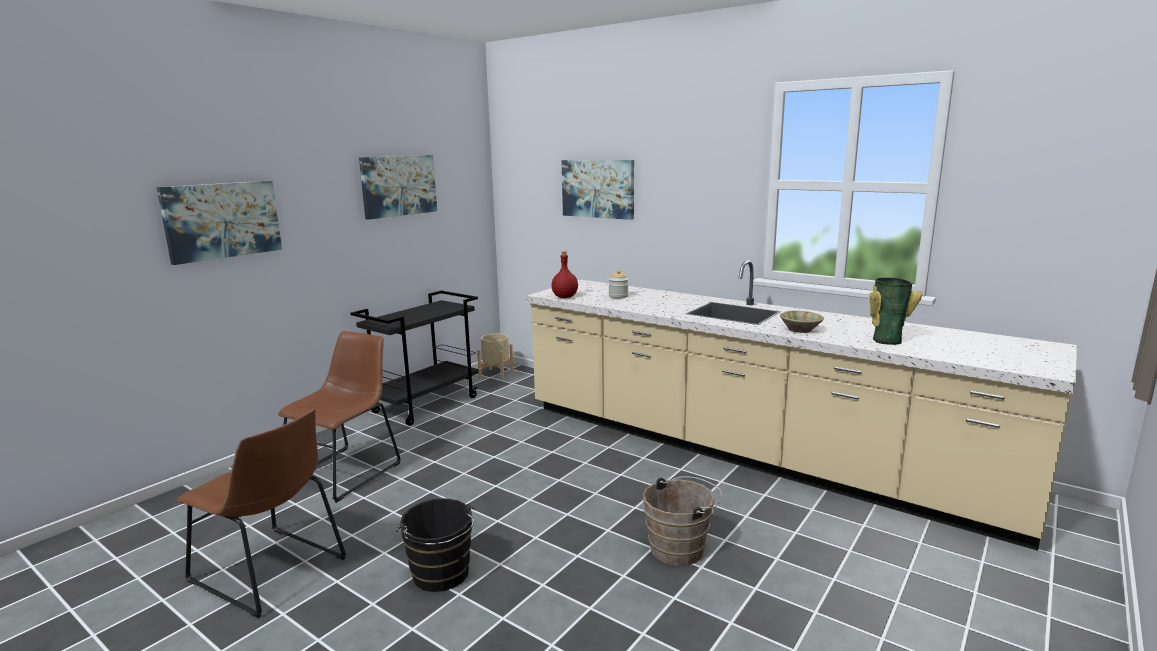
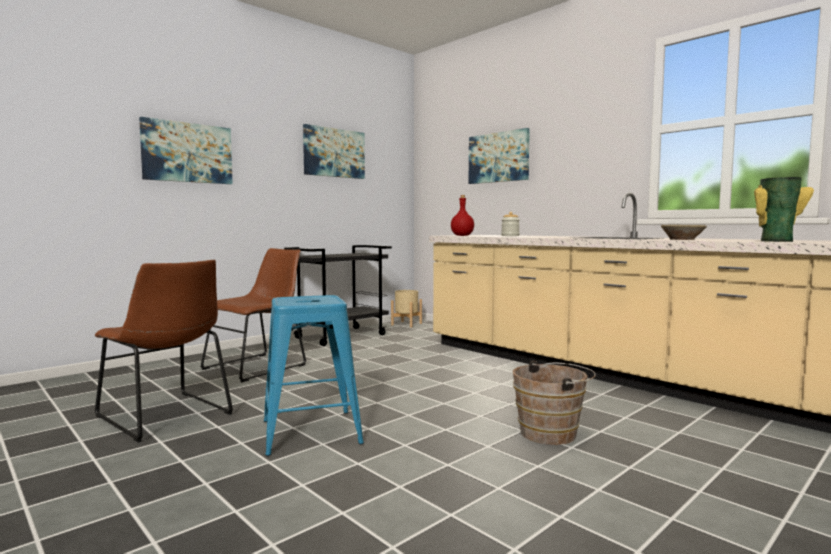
camera: 10 degrees right, 10 degrees down
(441, 576) = (311, 431): black bucket -> blue stool

